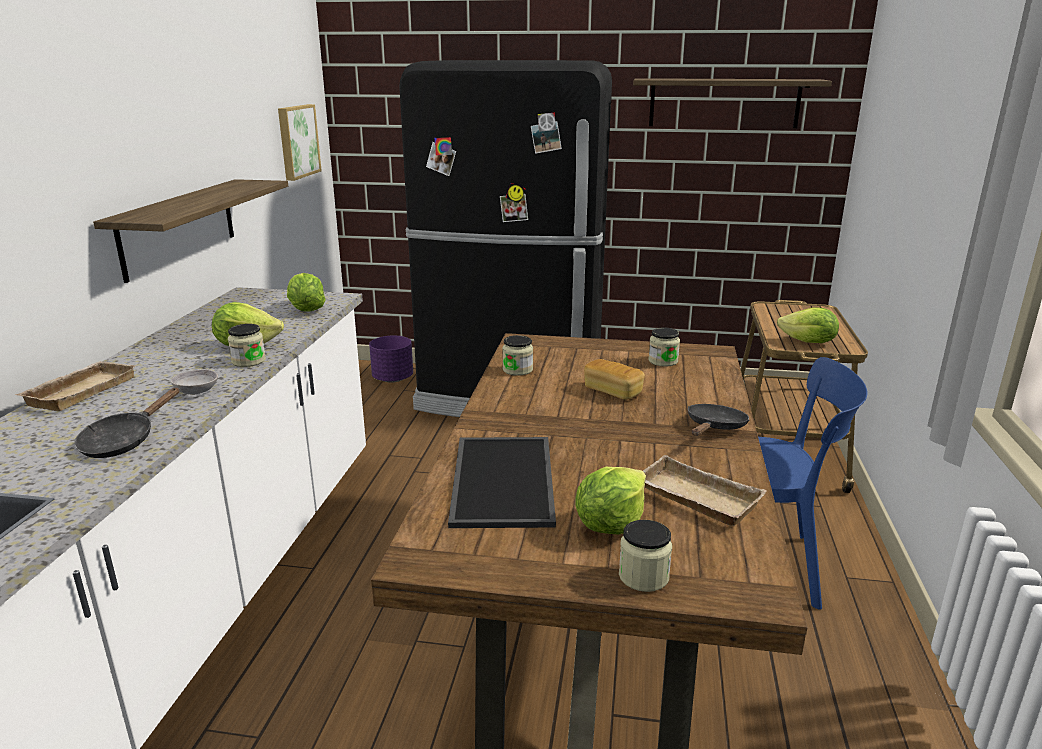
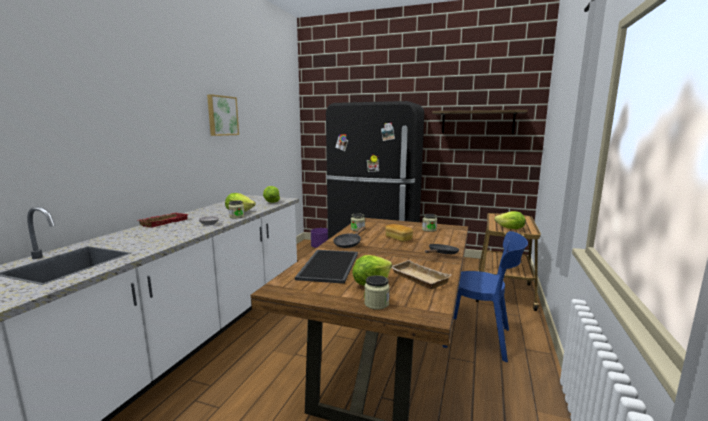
camera: 10 degrees right, 10 degrees down
(80, 391) = (163, 222): beige tray -> red tray
(124, 441) = (170, 237): black frying pan -> black frying pan (349, 243)
(179, 227) = (222, 165): shelf -> none
(297, 141) = (284, 138): picture -> picture (222, 115)

